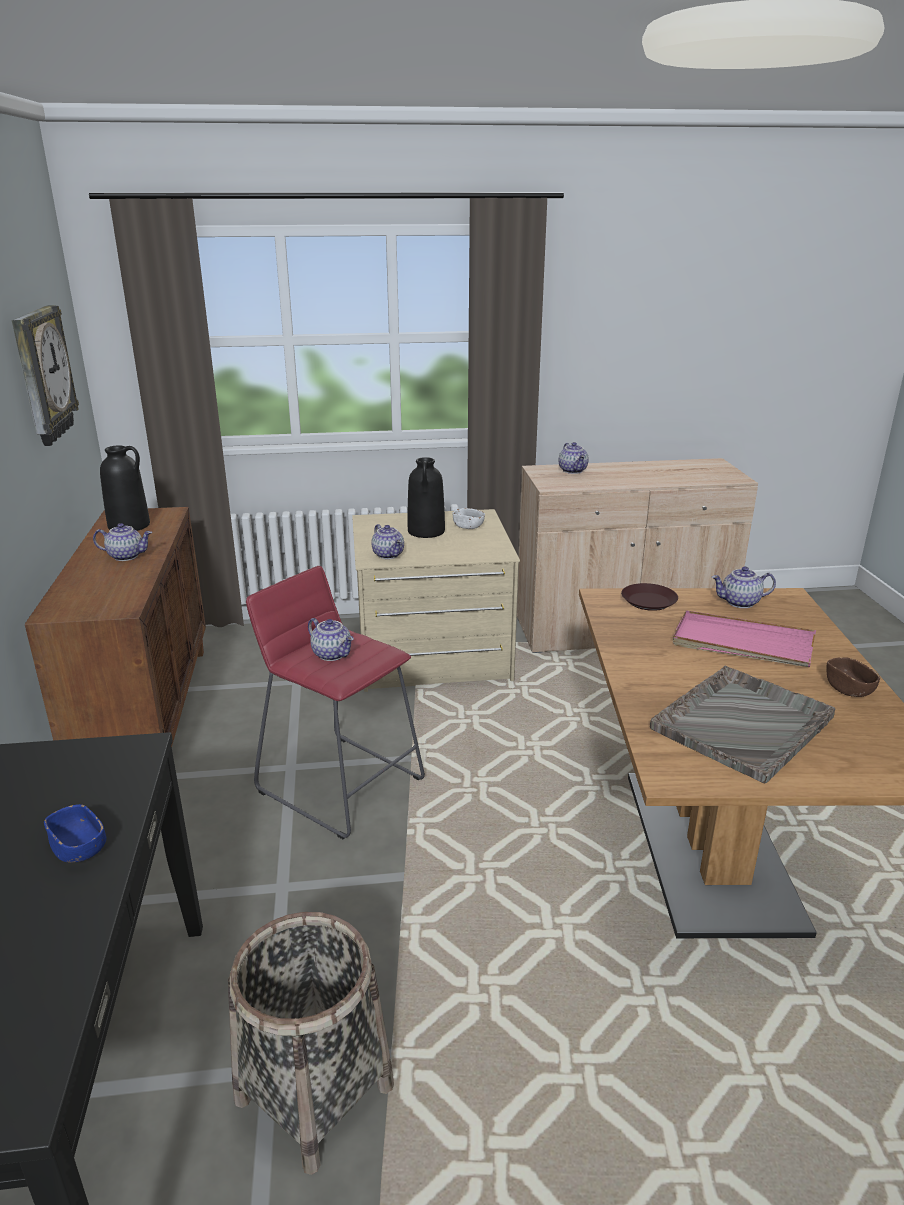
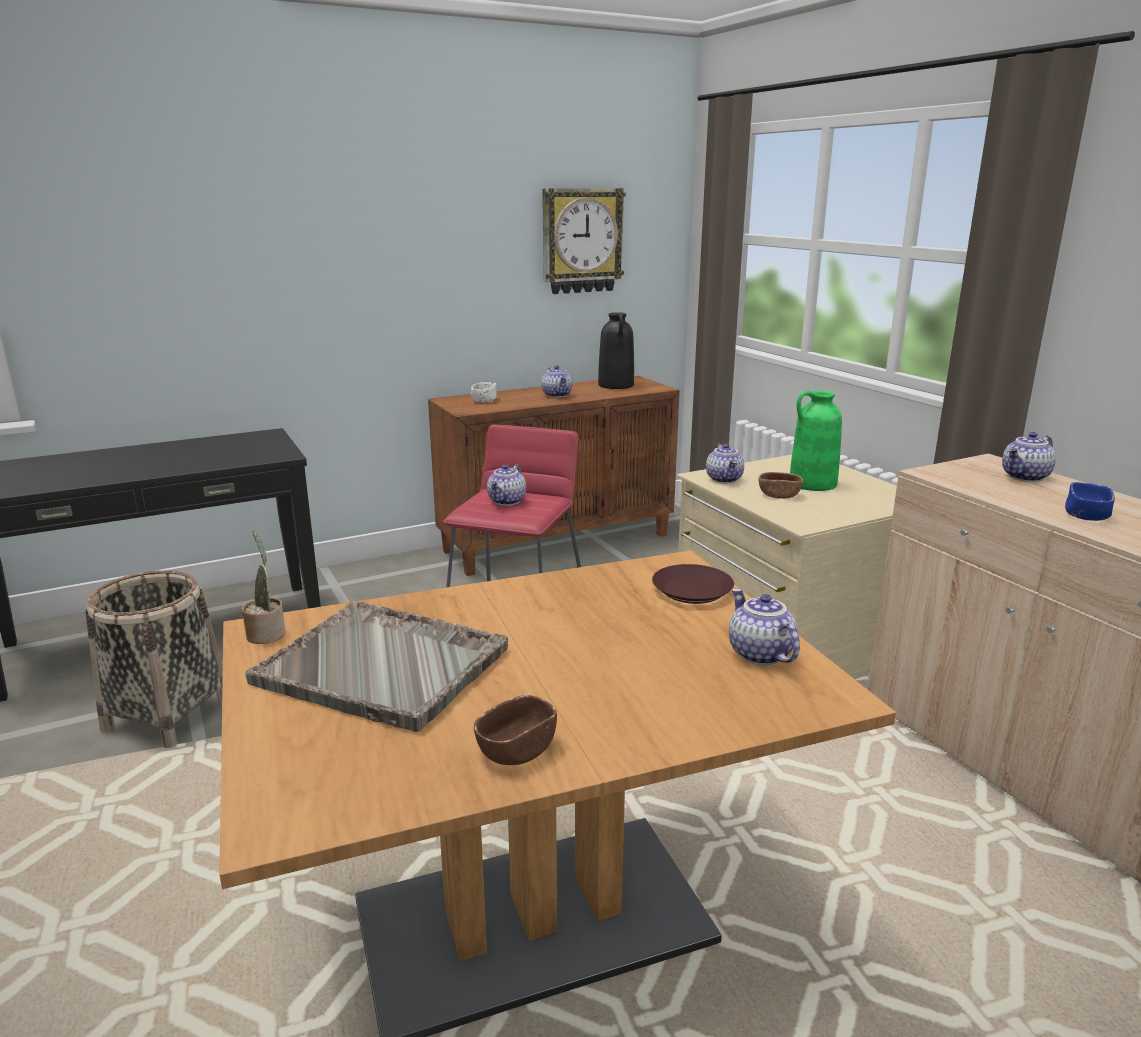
camera: 70 degrees right, 5 degrees down
(79, 848) = (170, 464): blue bowl -> blue bowl (1086, 515)
(389, 555) = (725, 479): teapot -> teapot turned 45 degrees counterclockwise
(426, 531) = (812, 484): black vase -> green vase
(440, 547) = (779, 495): none -> brown bowl
(468, 526) = (860, 499): white bowl -> white bowl (484, 400)
(678, 773) = (266, 633): none -> potted plant
(742, 644) = (611, 660): pink tray -> none

